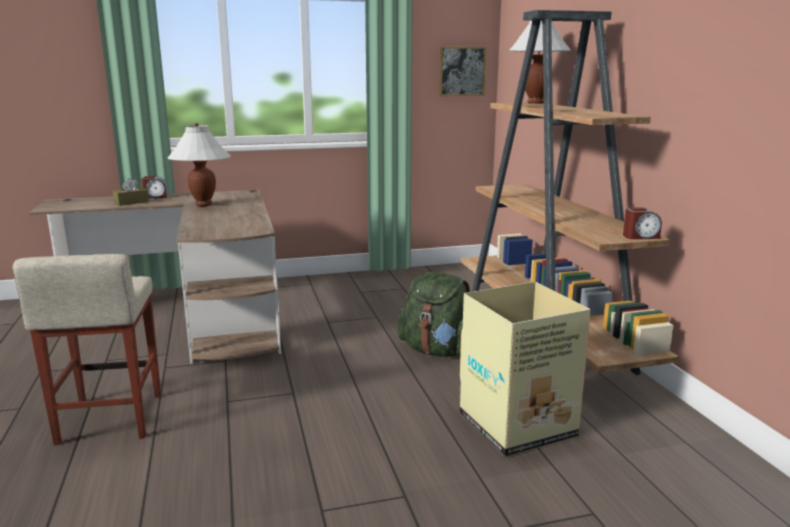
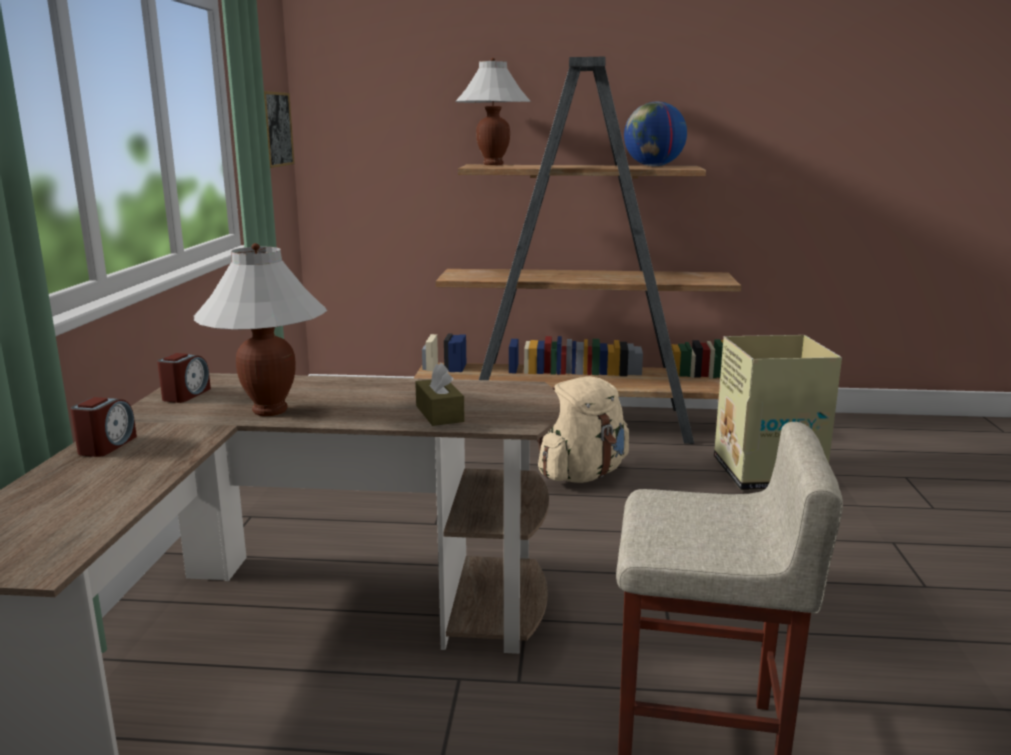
camera: 70 degrees left, 0 degrees up
(131, 202) = (134, 468): brown tissue box -> brown tissue box (439, 414)
(437, 351) = (582, 475): green backpack -> beige backpack
(603, 113) = (653, 166): none -> globe
(640, 236) = (718, 275): alarm clock -> alarm clock (186, 395)

